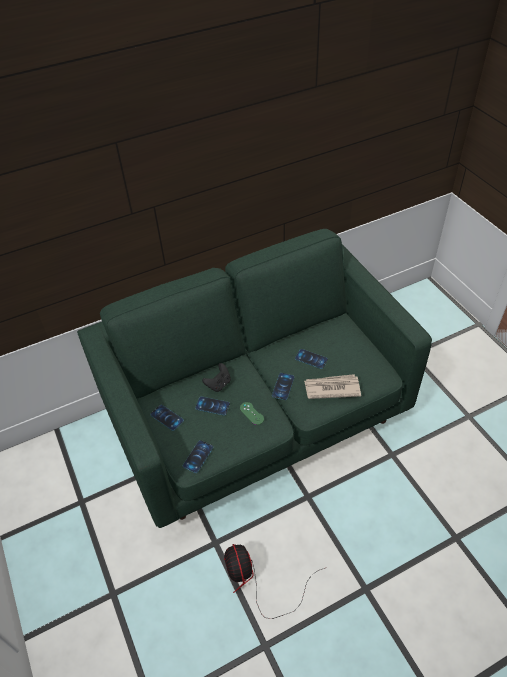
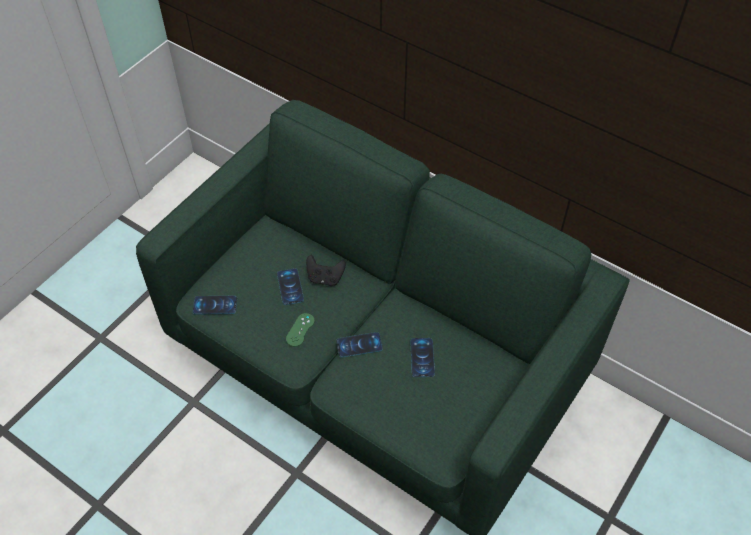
camera: 60 degrees right, 5 degrees up
(167, 417) = (252, 252): phone -> none
(256, 581) = (165, 464): fan -> none
(331, 388) = (386, 400): newspaper -> none

